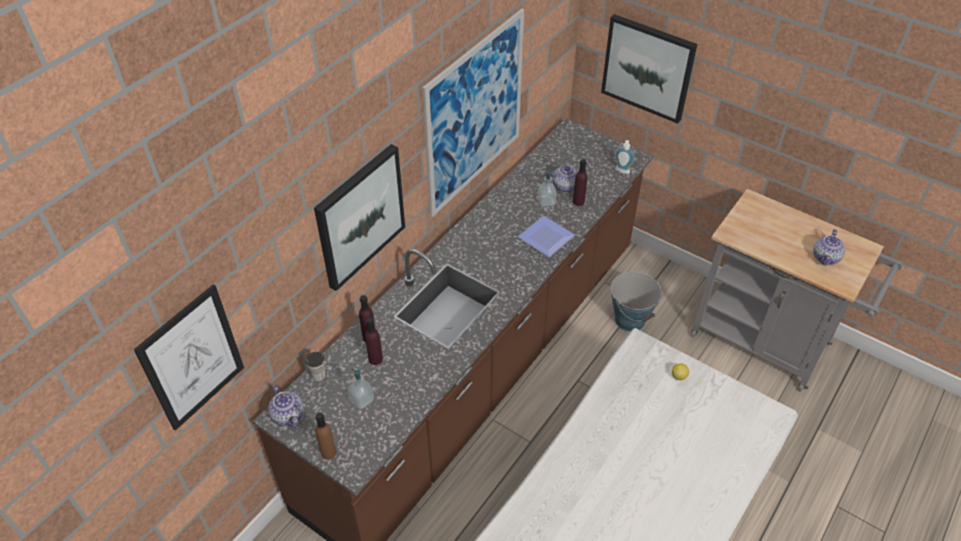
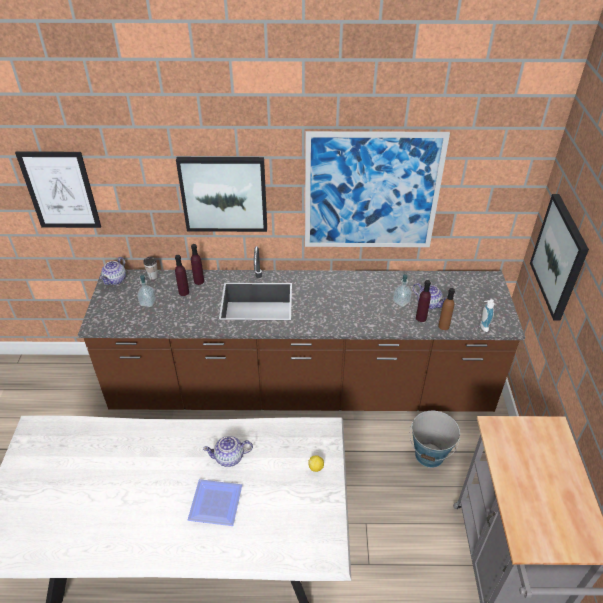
camera: 55 degrees right, 5 degrees down
(328, 452) = (99, 309): brown bottle -> brown bottle (443, 326)
(548, 238) = (366, 319): plate -> plate (217, 505)
(826, 257) = (545, 514): teapot -> teapot (229, 457)

